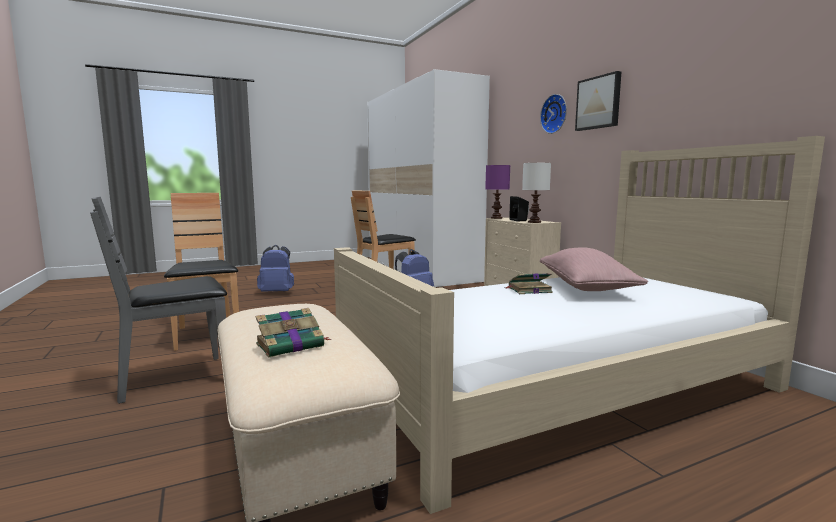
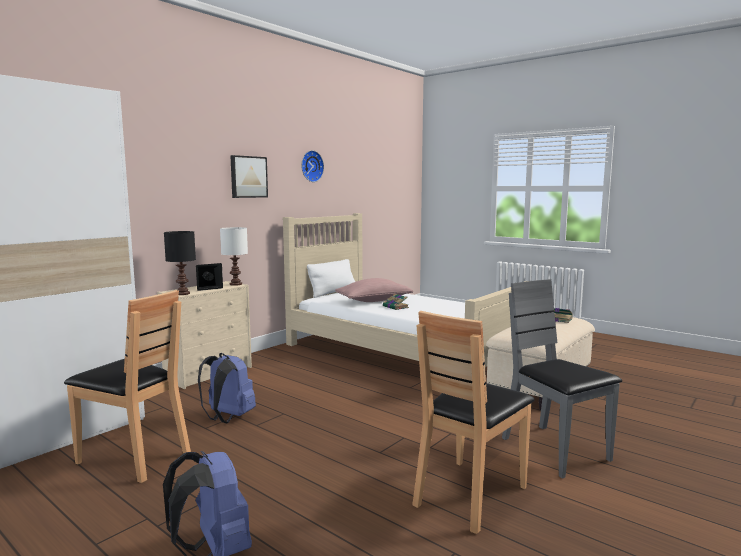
camera: 115 degrees left, 0 degrees up
(176, 378) = (554, 450): grey chair -> grey chair turned 150 degrees counterclockwise
(497, 218) = (182, 293): purple table lamp -> black table lamp
(555, 114) = (203, 178): wall clock -> wall clock (311, 166)
(683, 284) = (333, 292): none -> white pillow

